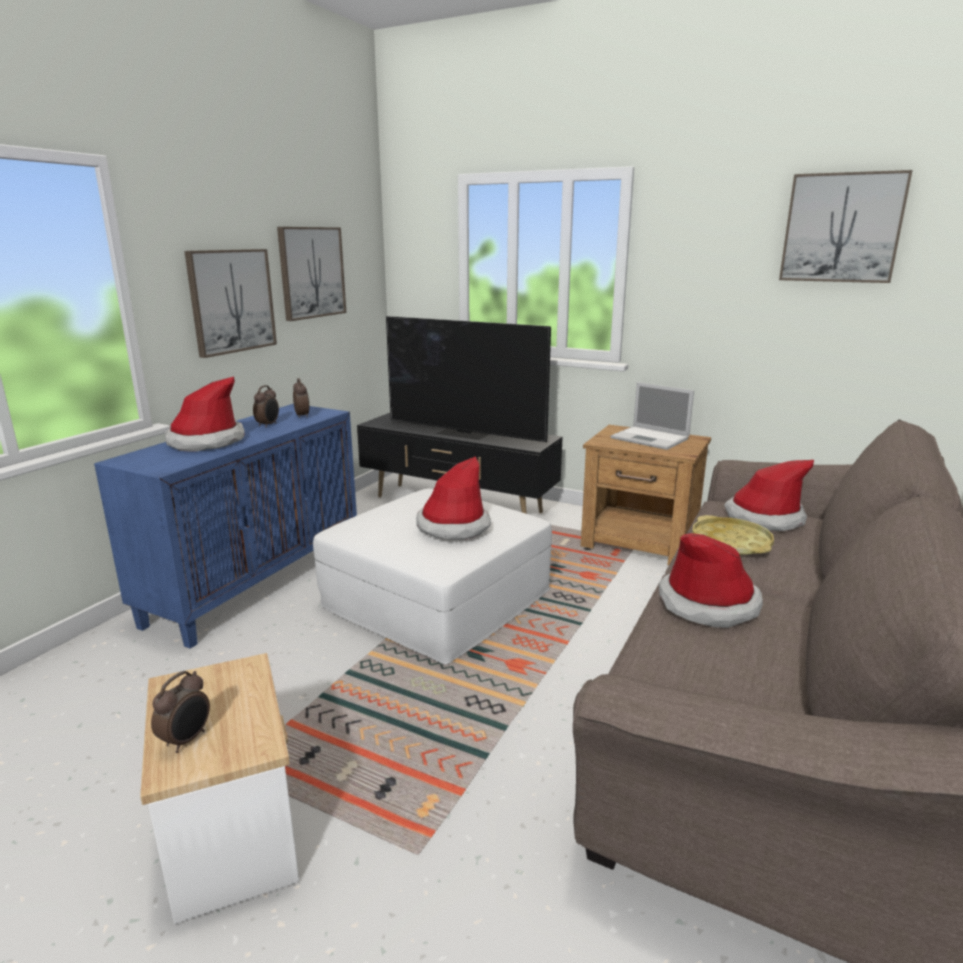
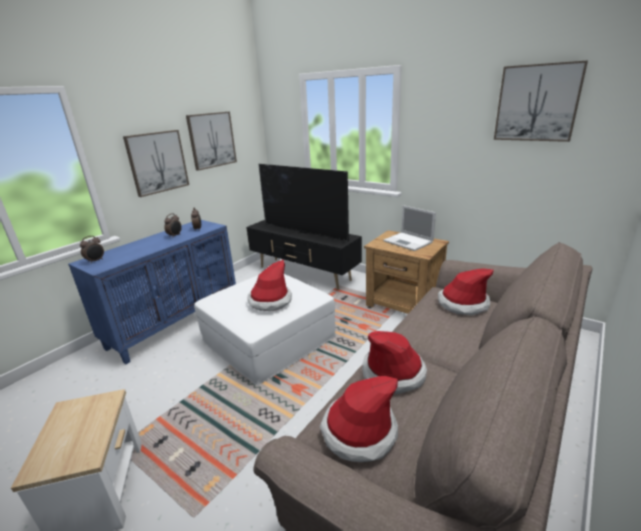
camera: 10 degrees right, 5 degrees up
(187, 740) = (53, 449): alarm clock -> alarm clock (96, 261)
(206, 442) = (134, 248): hat -> hat (359, 431)
(730, 543) = (431, 323): yellow tray -> none

